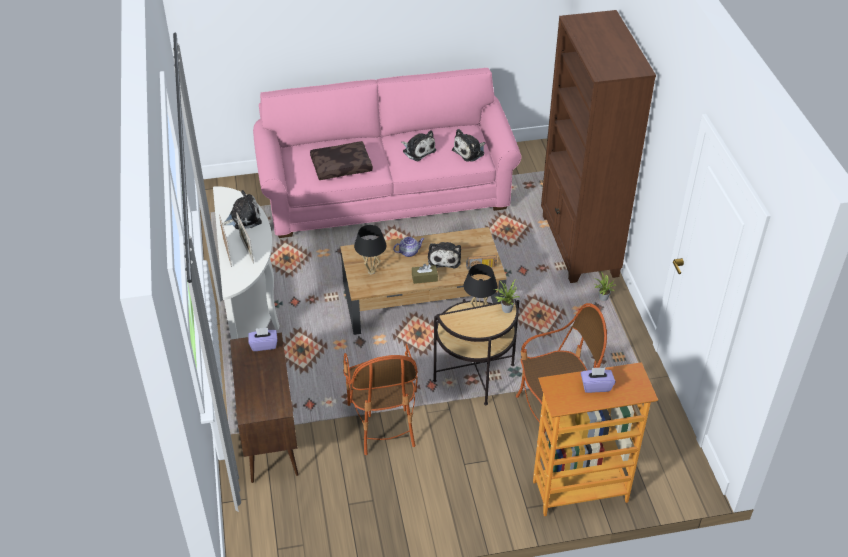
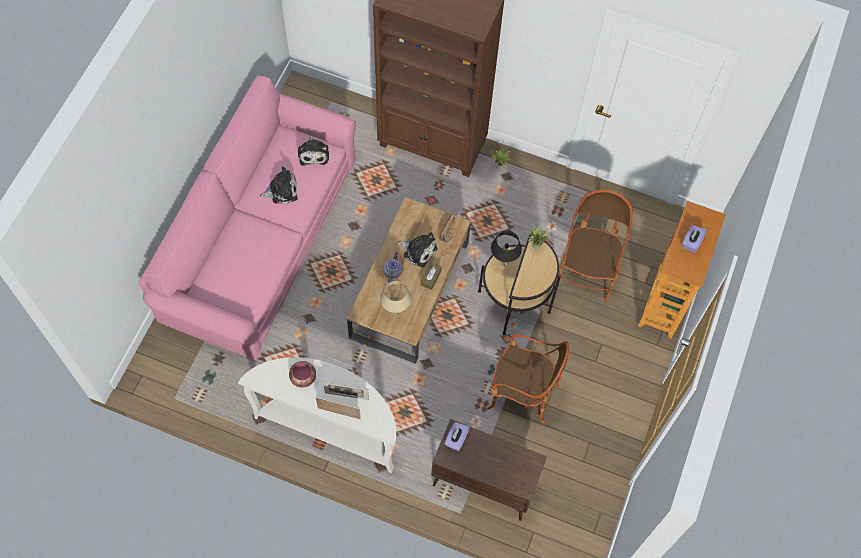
camera: 60 degrees left, 20 degrees up
(243, 218) = (302, 378): plush toy -> bowl
(341, 166) = (255, 261): brown pillow -> none
(371, 271) = (395, 312): black table lamp -> beige table lamp

